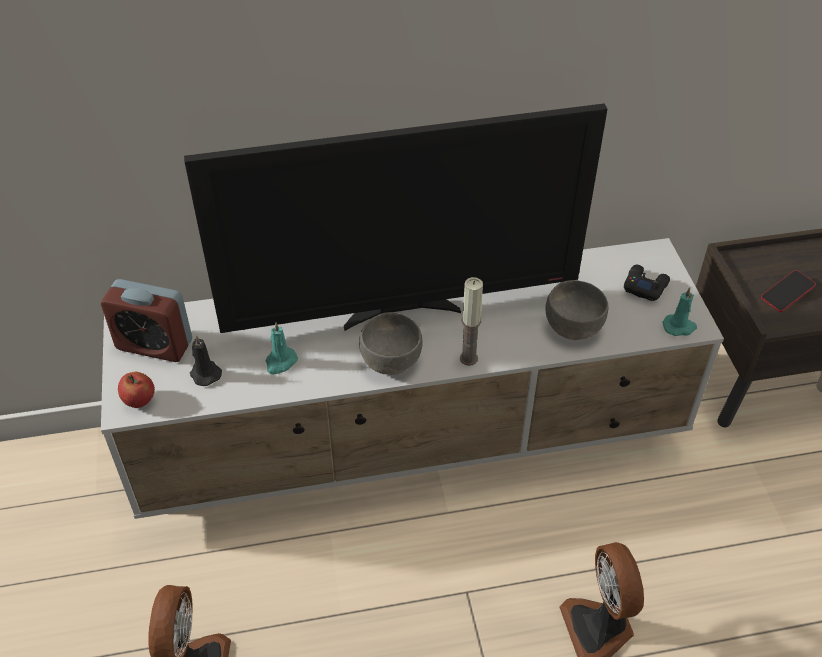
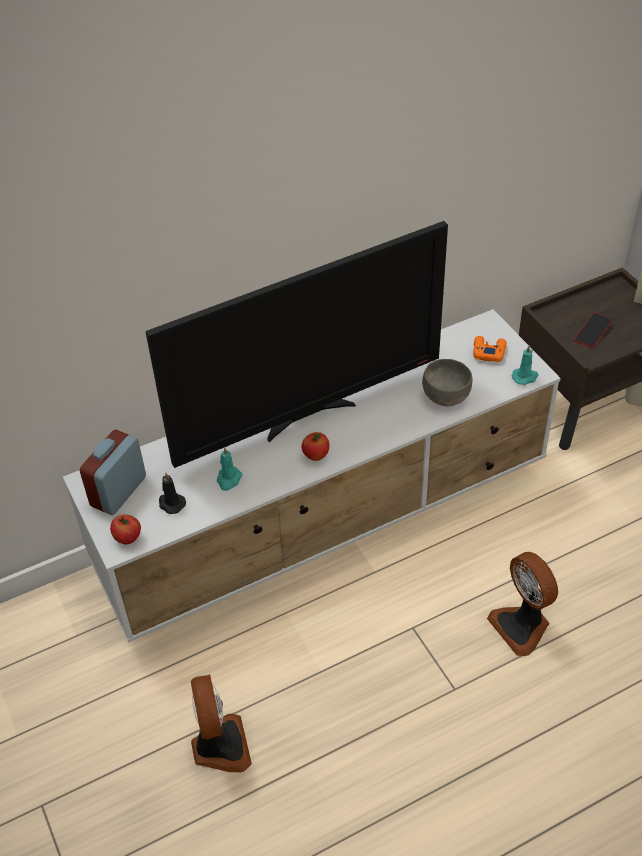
camera: 15 degrees left, 0 degrees up
(154, 345) = (118, 491): alarm clock -> alarm clock turned 120 degrees clockwise
(391, 359) = (315, 455): grey bowl -> apple
(468, 358) = (375, 440): candle -> none
(645, 286) = (488, 351): black game controller -> orange game controller

